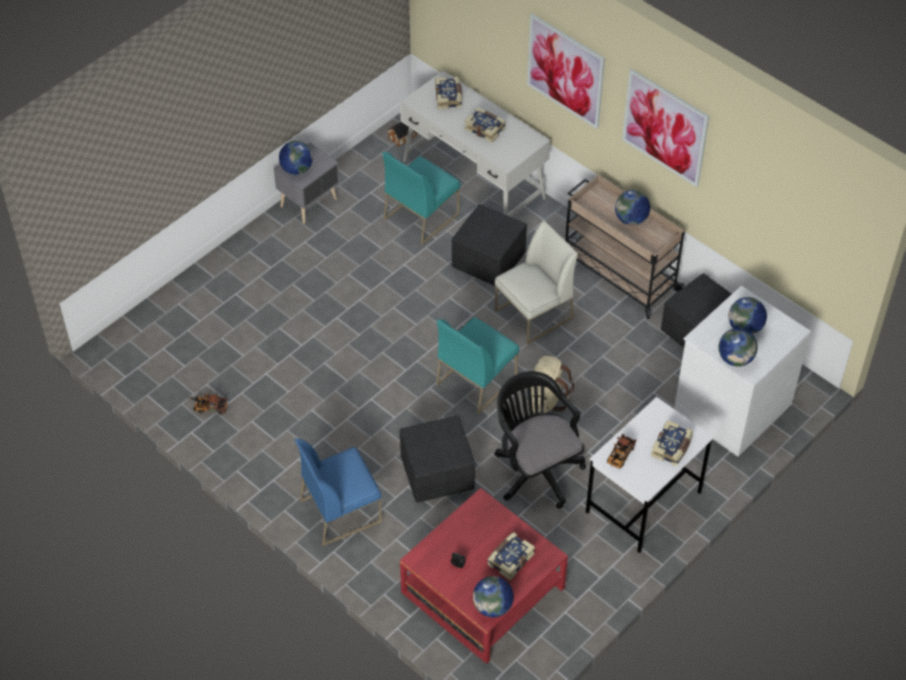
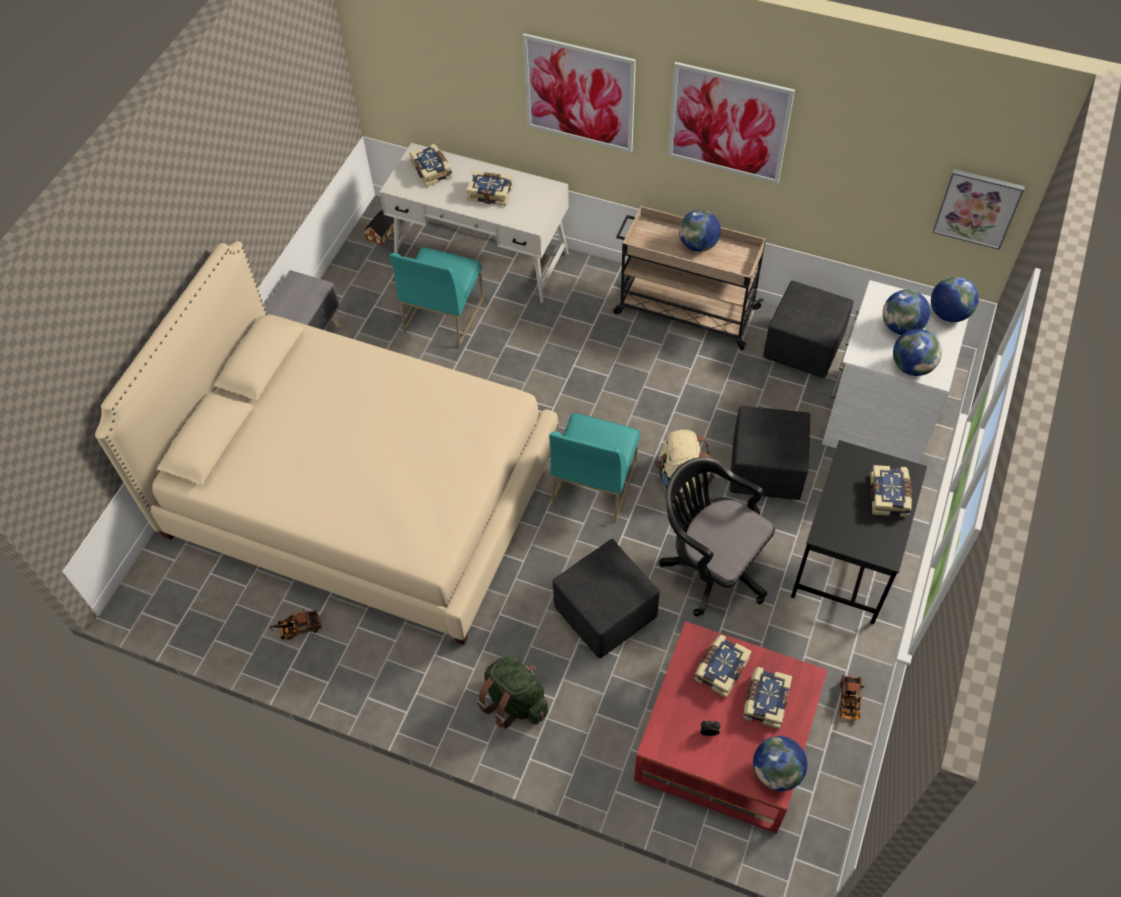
camera: 20 degrees left, 5 degrees up
(296, 169) = (288, 306): globe -> globe (948, 314)
(297, 328) = (361, 492): none -> beige bed
(341, 510) = (515, 701): blue chair -> green backpack
(489, 262) = (542, 342): black ottoman -> black ottoman (766, 470)
(489, 527) = (720, 669): none -> book
(534, 315) = (619, 386): white chair -> none
(619, 457) = (838, 528): toy truck -> toy truck (849, 703)
(643, 503) = (846, 562): white desk -> black desk
(833, 252) = (977, 208): none -> picture

